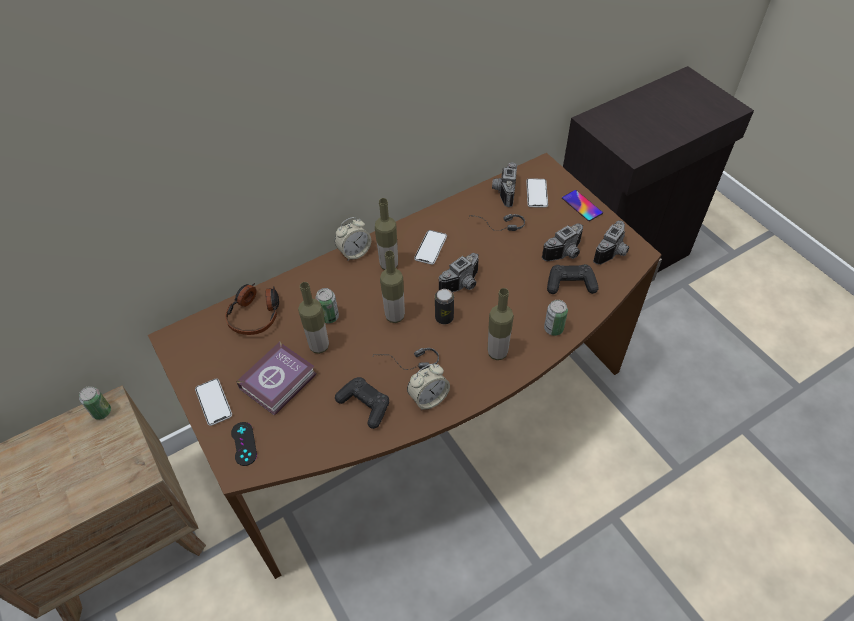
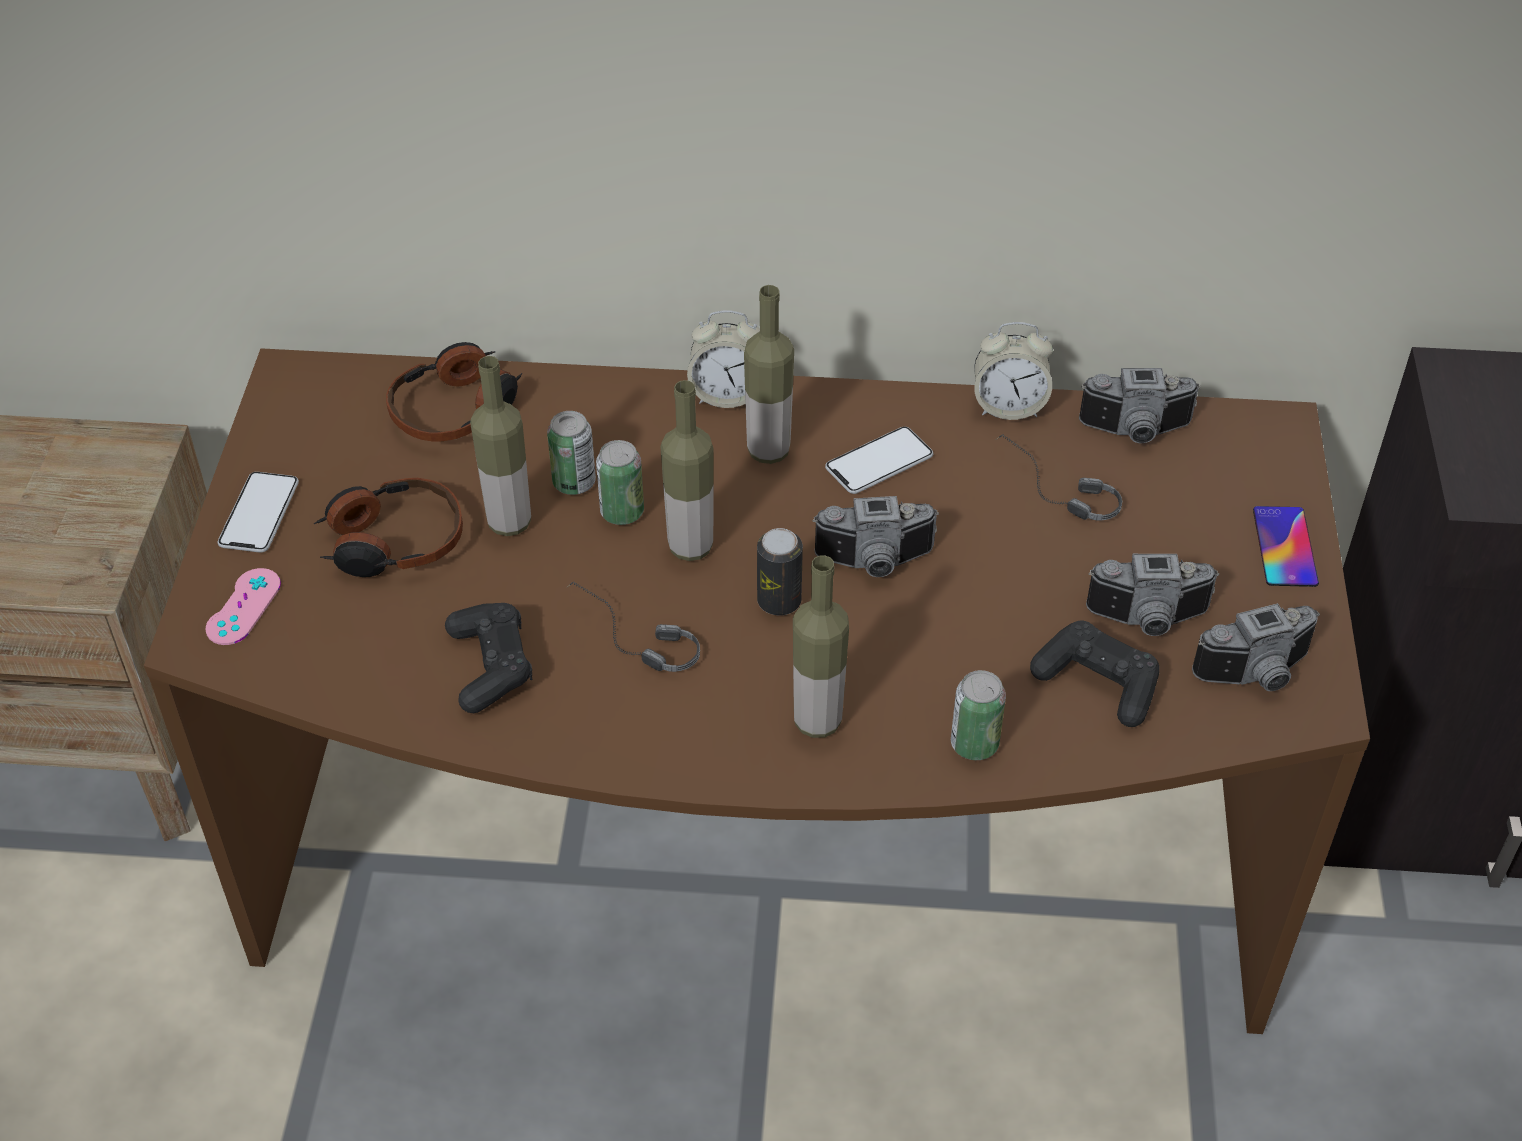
camera: 35 degrees right, 5 degrees down
(102, 412) = (122, 450): can -> can (622, 512)
(244, 443) = (243, 607): black game controller -> pink game controller
(280, 381) = (392, 542): book -> headphones
(428, 398) = (611, 722): alarm clock -> alarm clock (1008, 406)
(503, 191) = (1136, 432): camera -> camera turned 135 degrees counterclockwise
(536, 193) = (1206, 473): phone -> none

